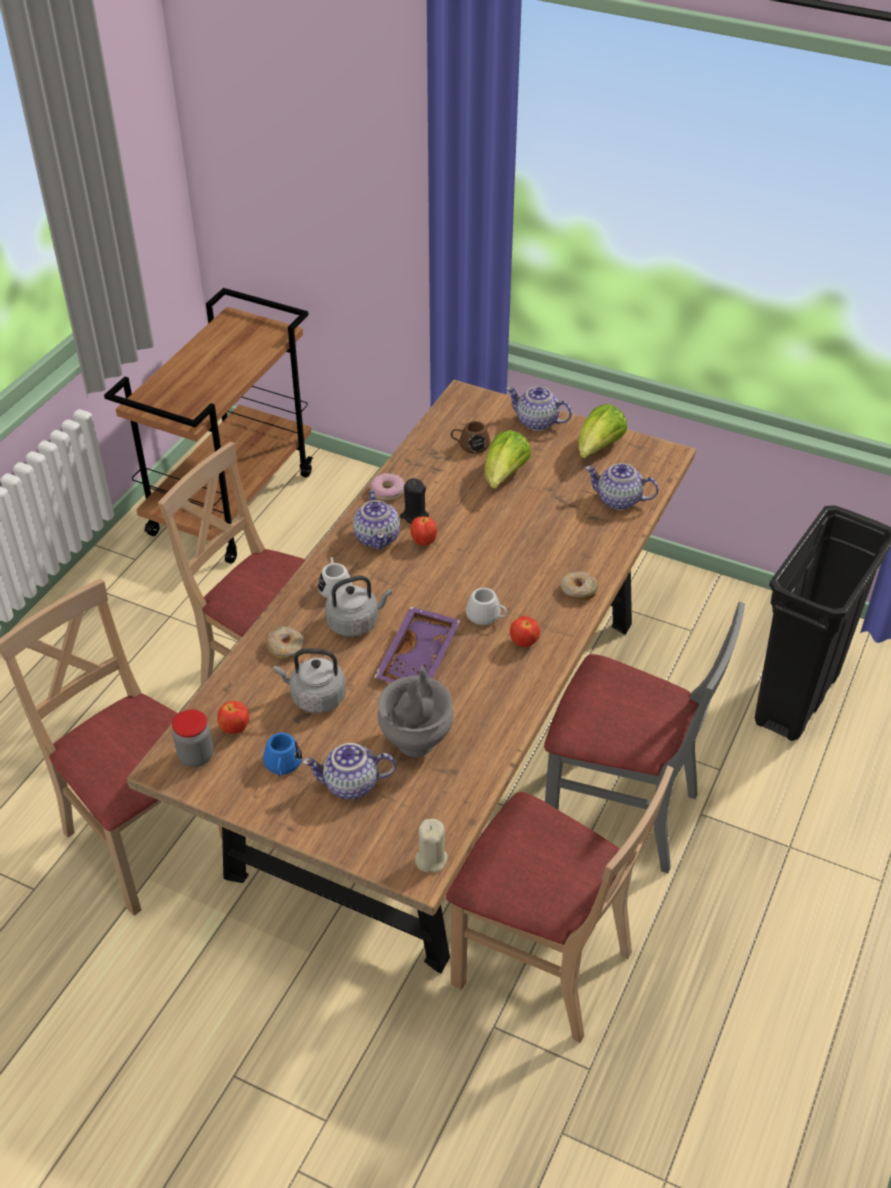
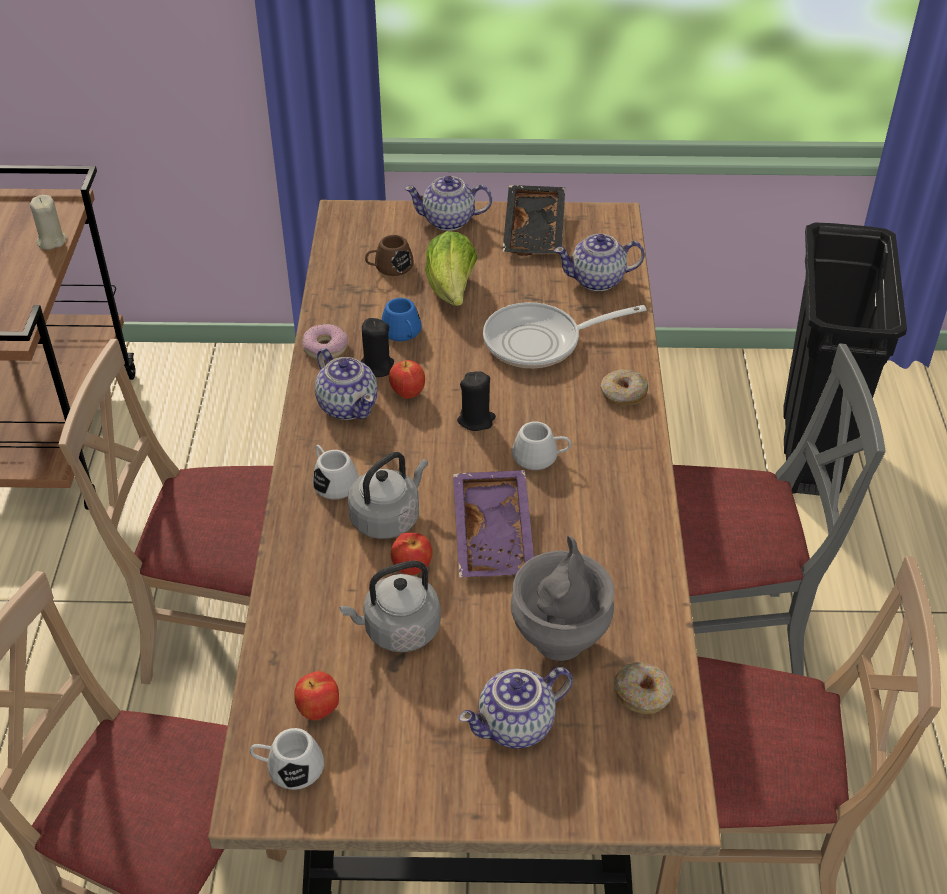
camera: 25 degrees left, 0 degrees up
(196, 756) = (288, 767): jar -> white mug
(282, 765) = (412, 735): blue mug -> blue mug (403, 333)
(285, 647) = (319, 579): donut -> donut (643, 694)
(431, 859) = (676, 782): beige candle -> beige candle (51, 241)
(459, 575) = (476, 420): none -> black candle
(524, 643) = (604, 474): apple -> apple (412, 568)
(543, 534) = (540, 342): none -> frying pan
(598, 448) = (536, 231): lettuce -> black tray

